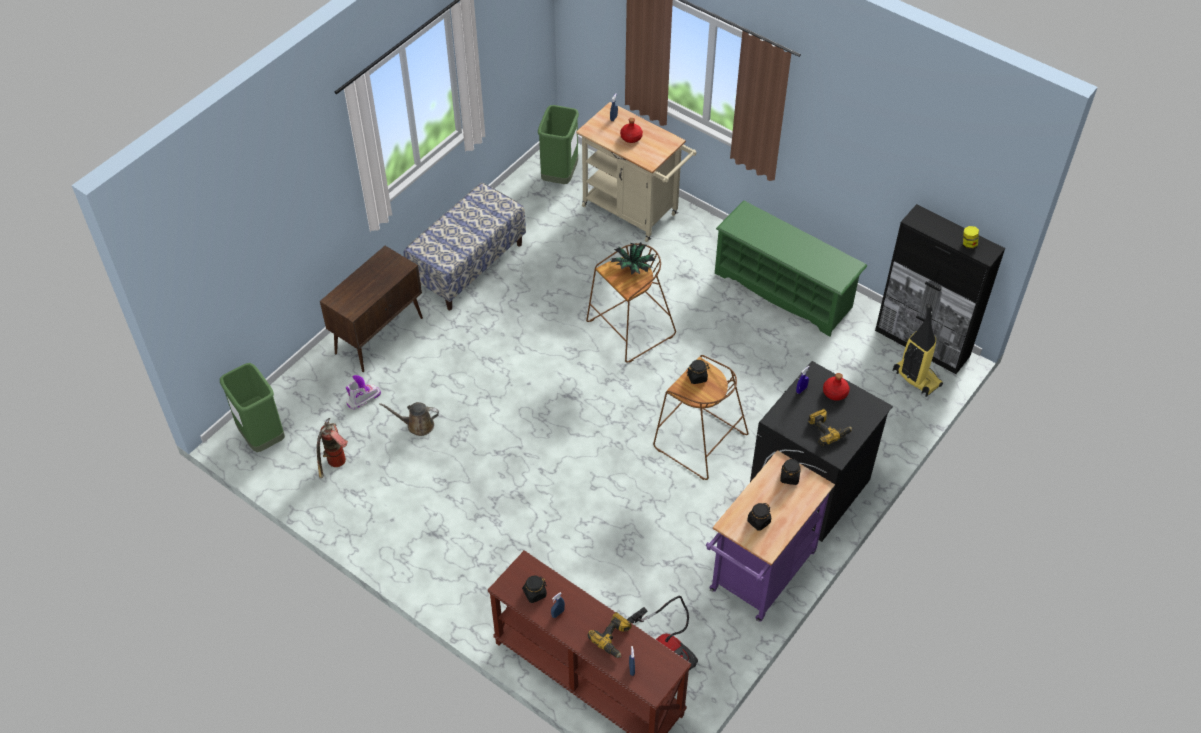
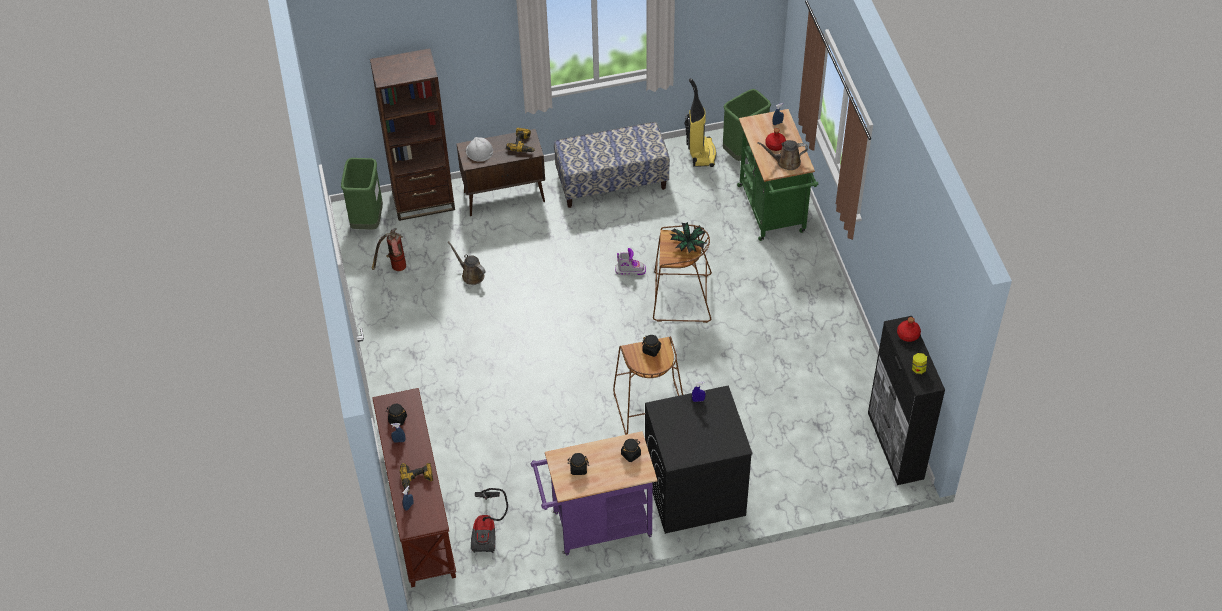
camera: 40 degrees right, 0 degrees up
(302, 385) = (423, 201): none -> brown bookcase
(350, 295) = (479, 151): none -> white hard hat
(363, 398) = (453, 234): boot -> boot (630, 270)
(635, 212) = (773, 213): beige cart -> green cart
(654, 146) = (786, 162): none -> brown watering can
(784, 290) = (827, 339): green shoe rack -> none
(828, 430) = (687, 439): power drill -> power drill (523, 144)
(835, 392) = (720, 417): red bottle -> red bottle (907, 334)
(915, 378) = (861, 467): vacuum cleaner -> vacuum cleaner (701, 153)

